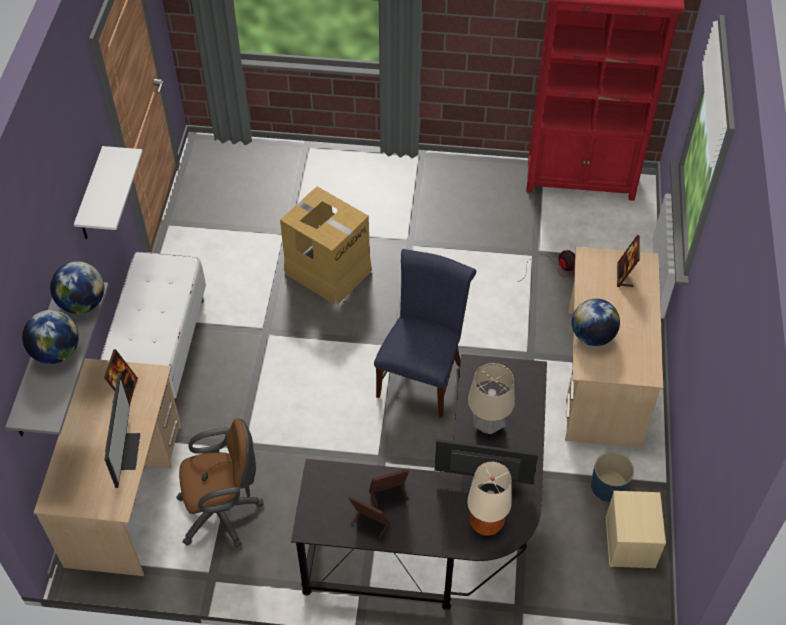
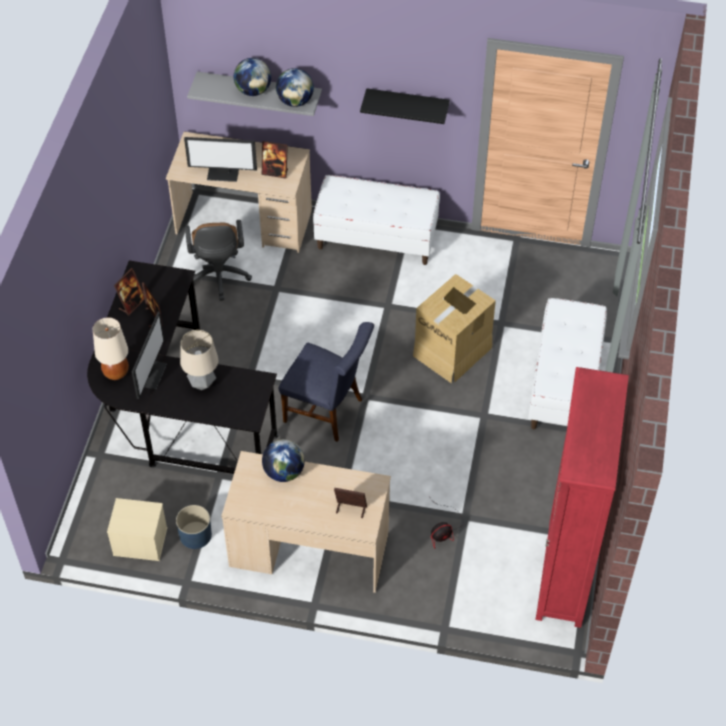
camera: 95 degrees right, 0 degrees up
(92, 197) = (407, 105): white shelf -> black shelf
(365, 182) = (564, 385): none -> white bench

